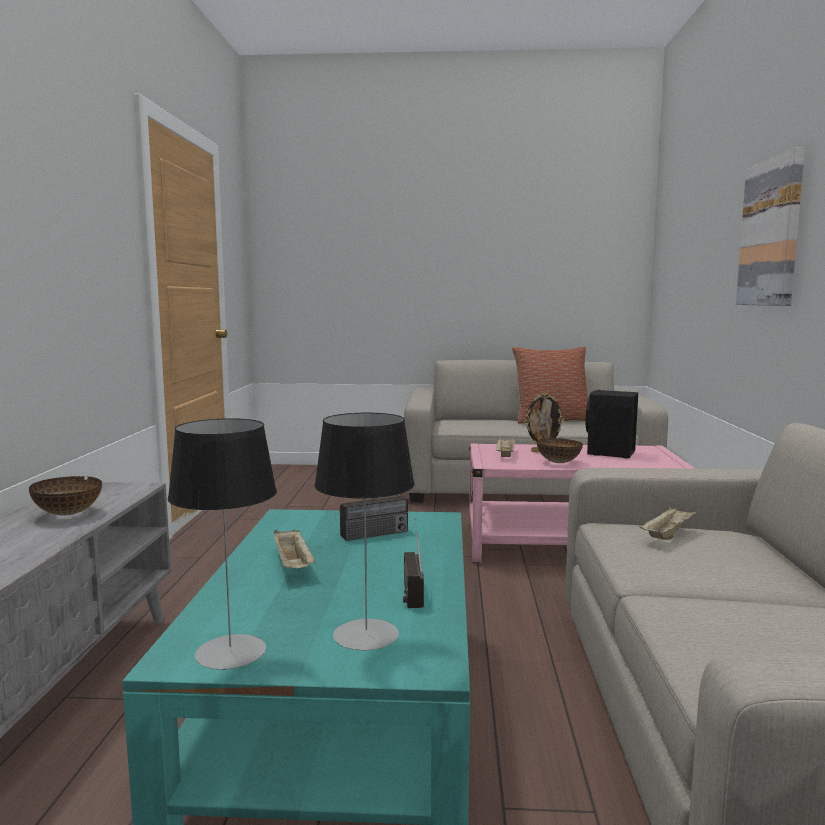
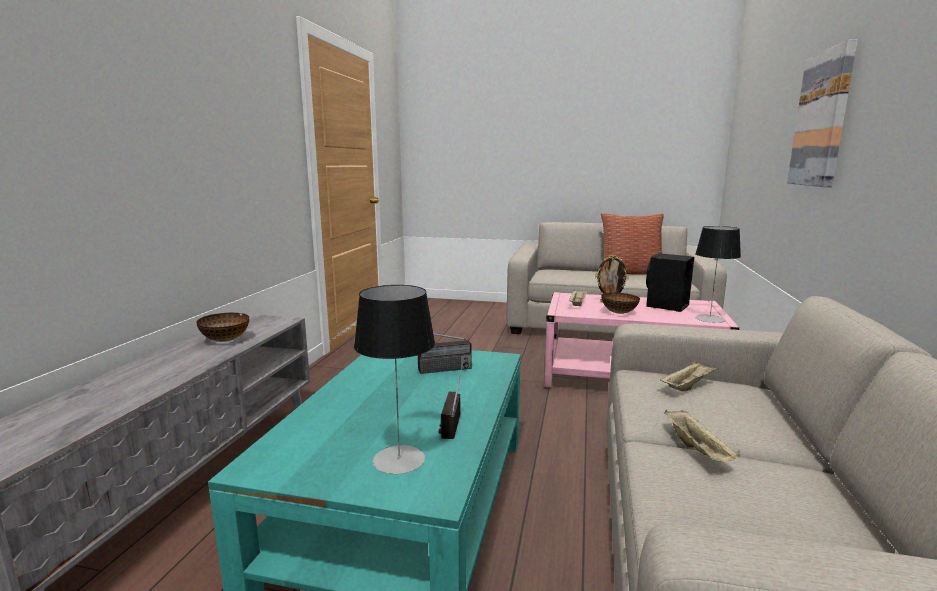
camera: 10 degrees right, 5 degrees up
(230, 652) = (292, 465): table lamp -> table lamp (709, 319)
(293, 565) = (372, 392): beige tray -> beige tray (698, 450)

